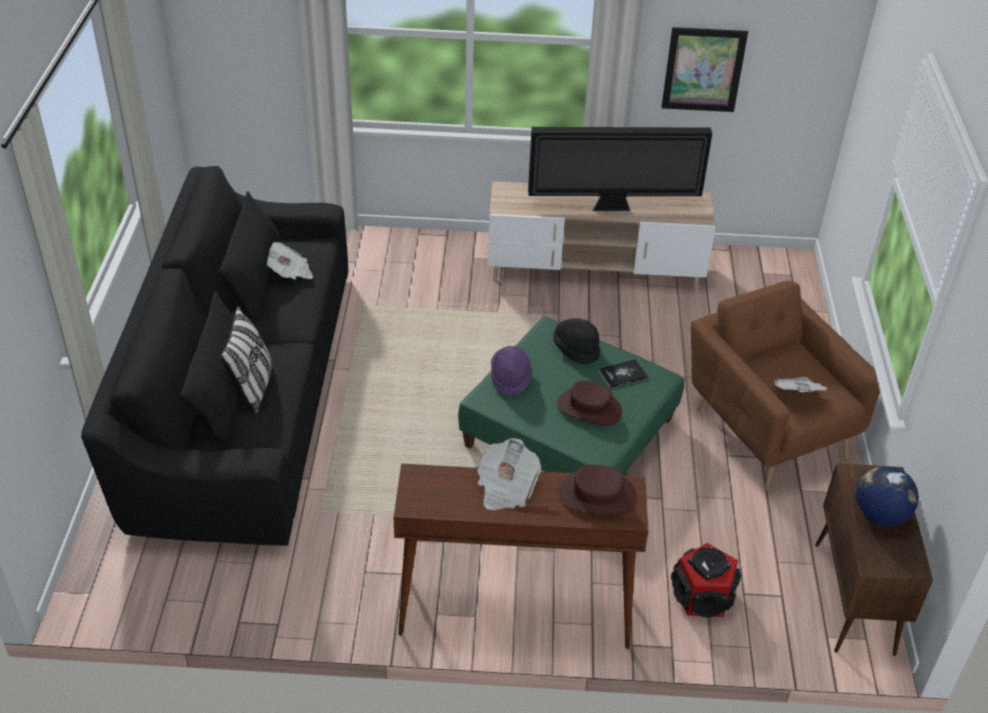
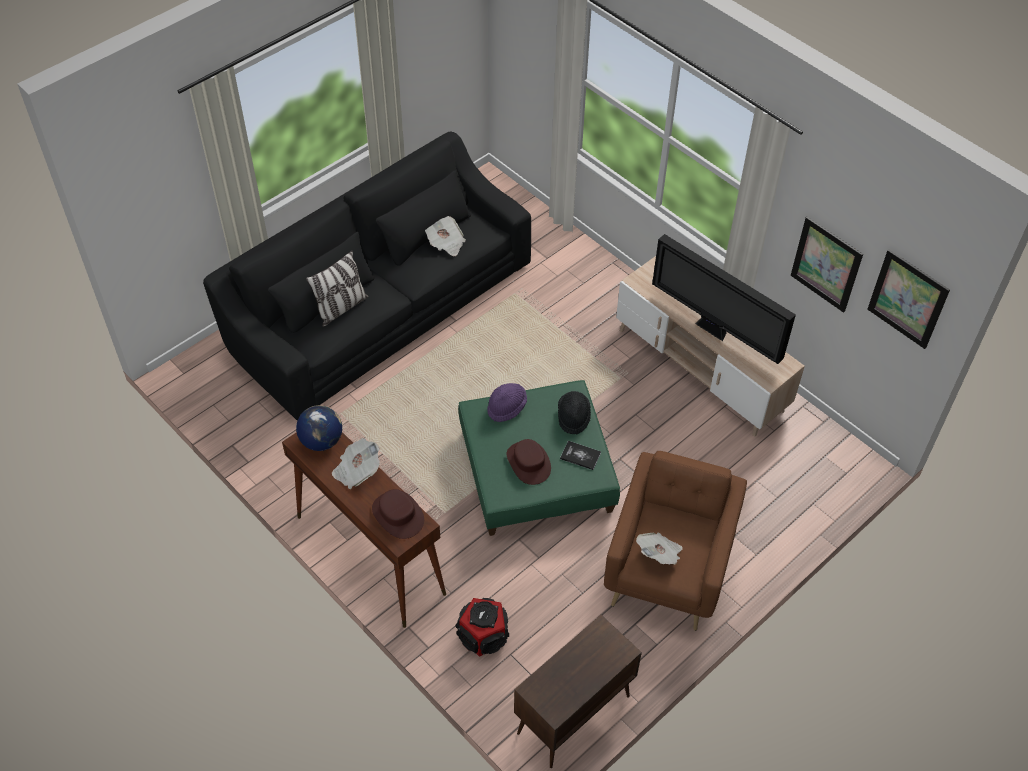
camera: 45 degrees right, 10 degrees up
(807, 51) = (907, 299): none -> picture
(879, 515) = (579, 667): globe -> globe (321, 441)

